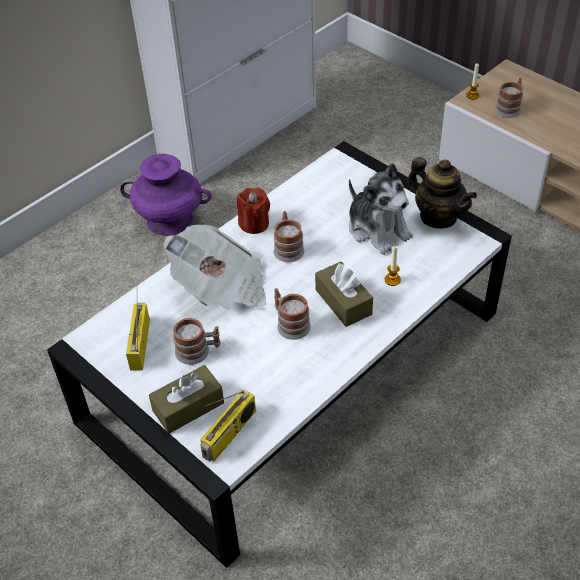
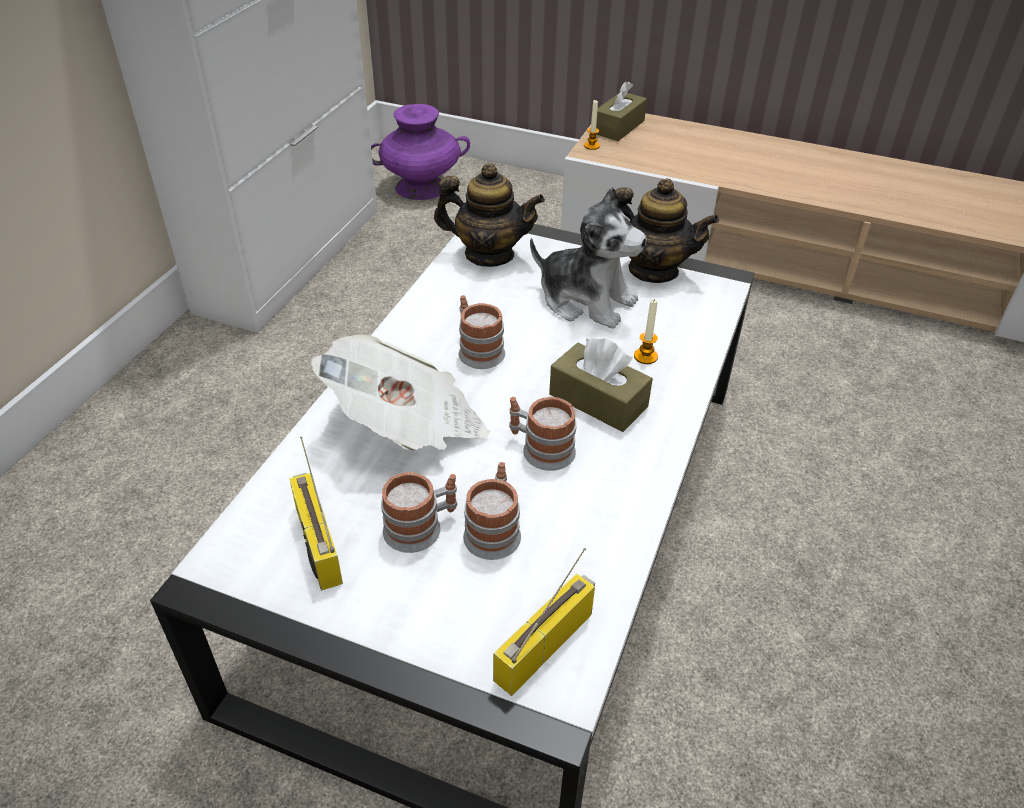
camera: 25 degrees left, 5 degrees down
(170, 220) = (239, 381): purple vase -> purple vase (421, 187)
(188, 407) = (451, 620): brown tissue box -> brown tissue box (618, 127)
(229, 434) = (544, 643): radio -> radio turned 150 degrees counterclockwise
(254, 224) = (410, 330): red candle -> none
(333, 179) = (489, 254): none -> teapot
(509, 108) = (642, 151): mug -> mug (494, 529)

